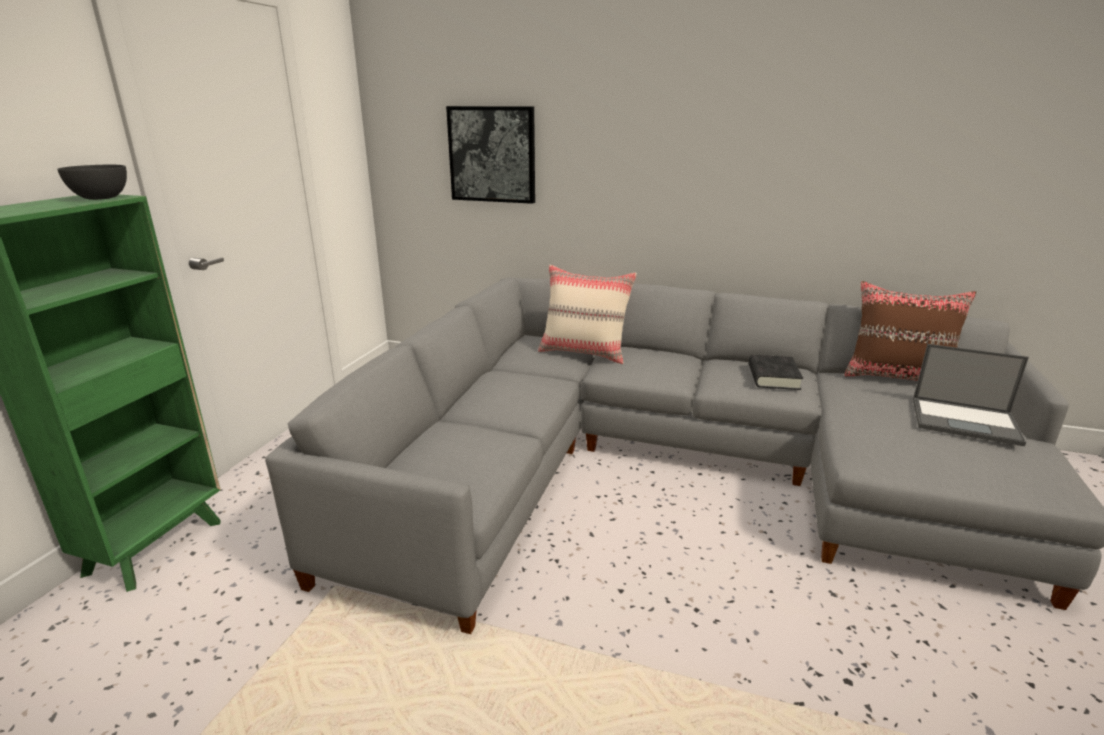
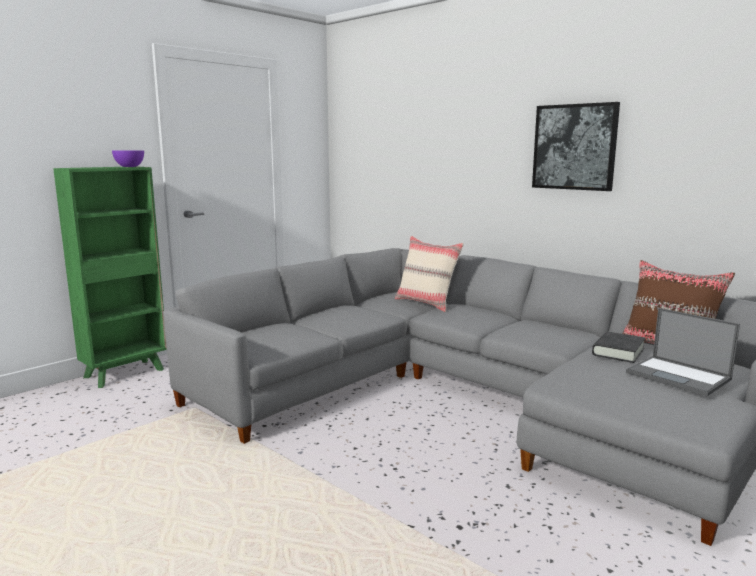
camera: 25 degrees right, 10 degrees down
(100, 198) = (129, 166): grey bowl -> purple bowl
(492, 154) = (400, 160): picture -> picture (574, 147)
(773, 377) = (552, 333): black book -> black book (618, 352)

